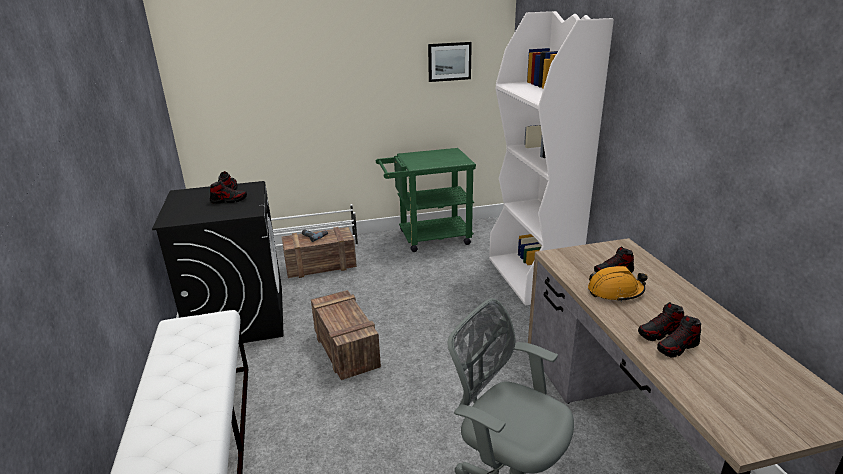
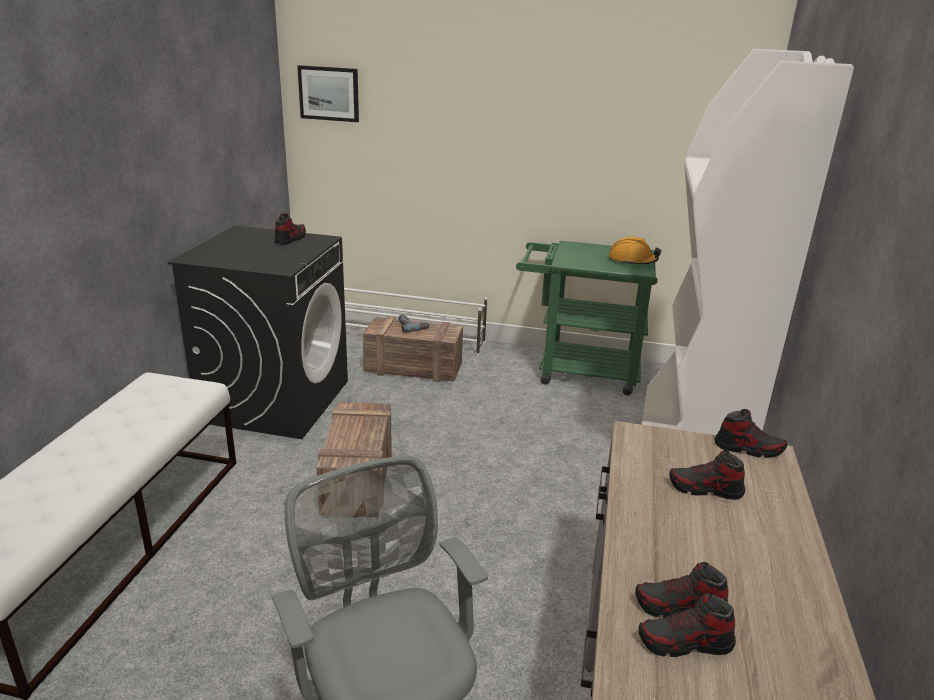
camera: 25 degrees right, 0 degrees up
(229, 200) = (276, 250): shoe -> shoe (748, 448)
(449, 61) = (661, 118): picture -> picture (329, 93)
(615, 291) = (675, 519): orange hard hat -> orange hard hat (632, 261)

